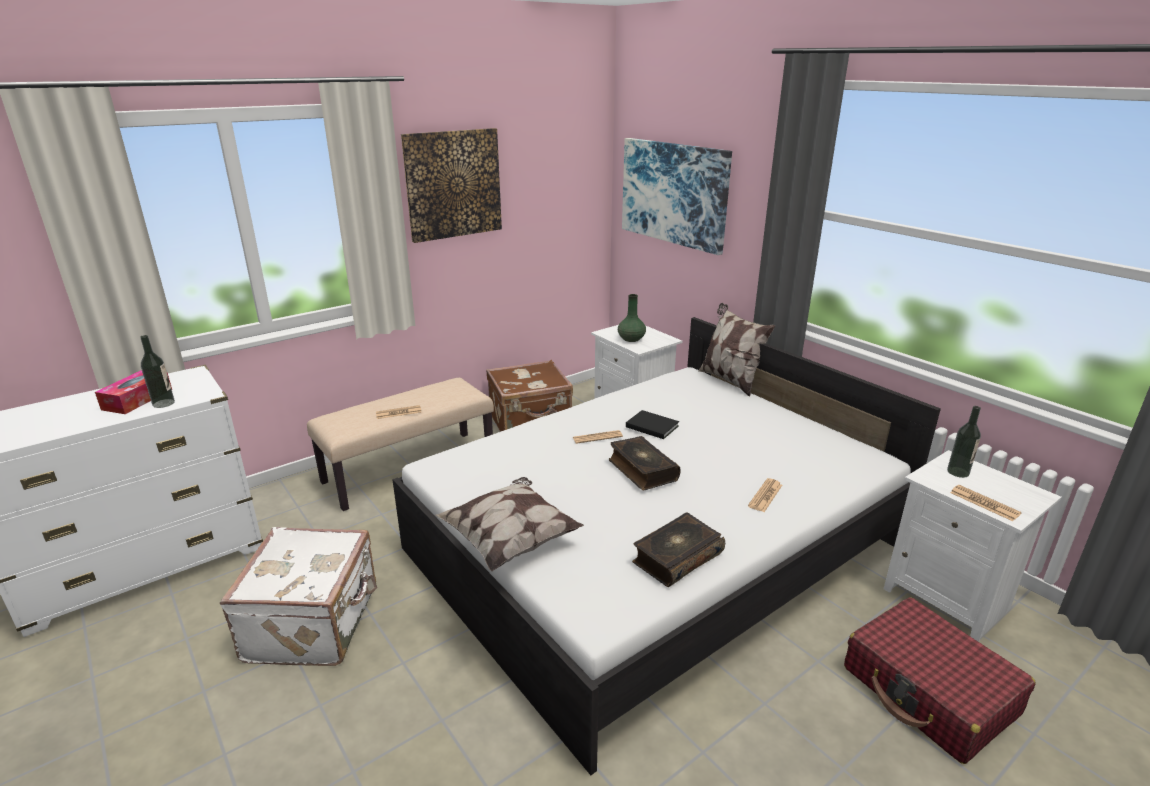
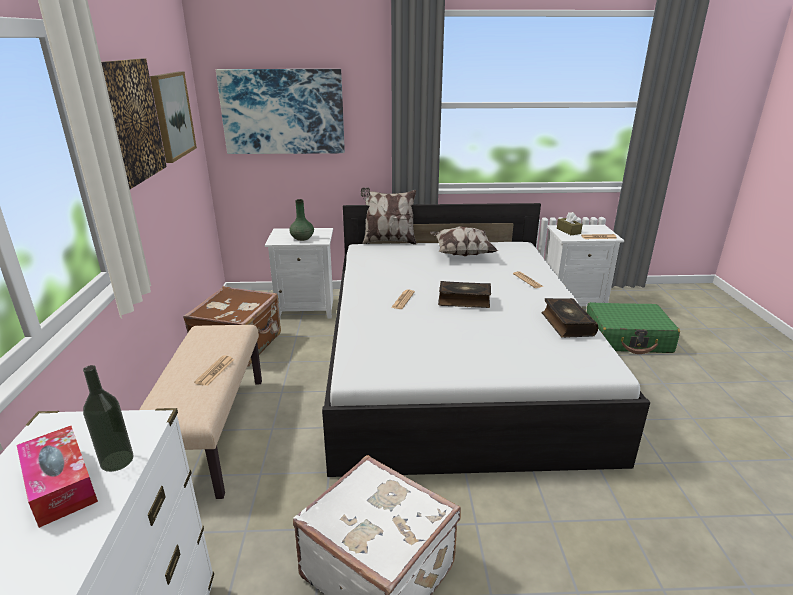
camera: 55 degrees left, 0 degrees up
(510, 540) = (499, 371): pillow -> pillow (461, 253)
(543, 181) = (172, 115): none -> picture
(651, 426) = (414, 279): black book -> none
(929, 691) = (627, 338): red suitcase -> green suitcase
(958, 472) = (568, 231): bottle -> brown tissue box

